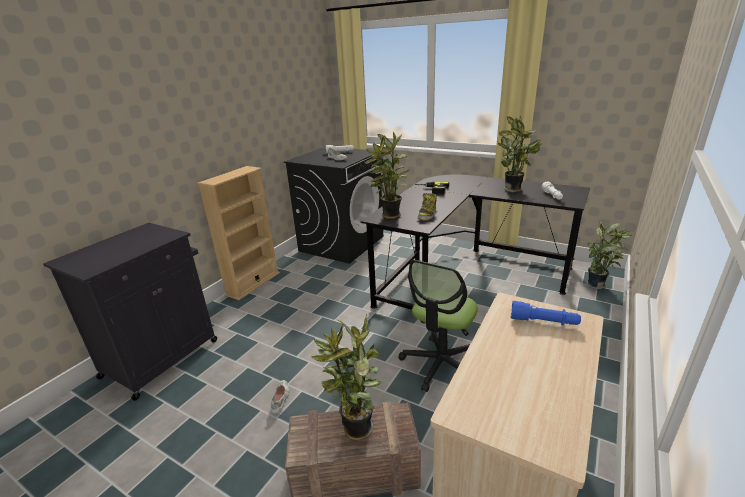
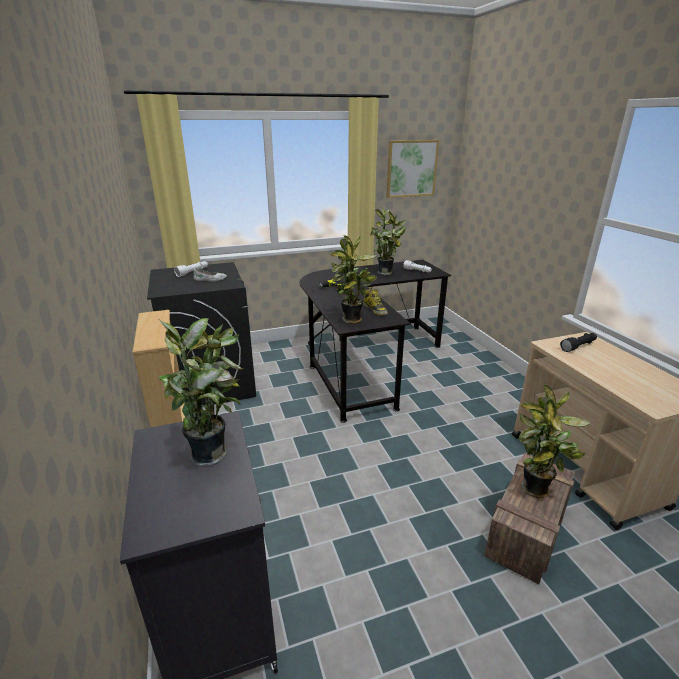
camera: 50 degrees left, 0 degrees up
(281, 398) = (405, 536): white shoe -> none
(441, 364) = (454, 431): office chair -> none
(543, 322) = (578, 346): blue flashlight -> black flashlight
(595, 73) = (411, 168): none -> picture
(597, 285) = (445, 333): potted plant -> potted plant (212, 452)

